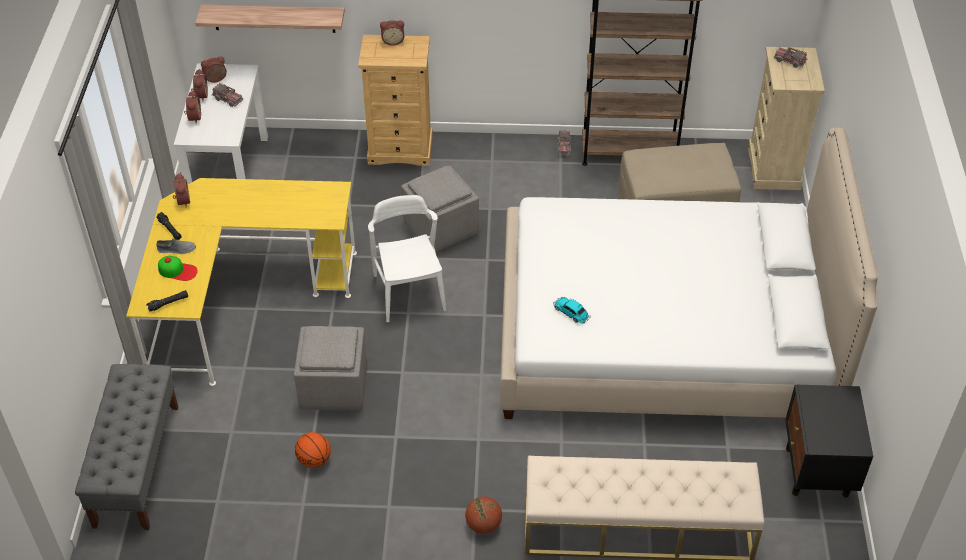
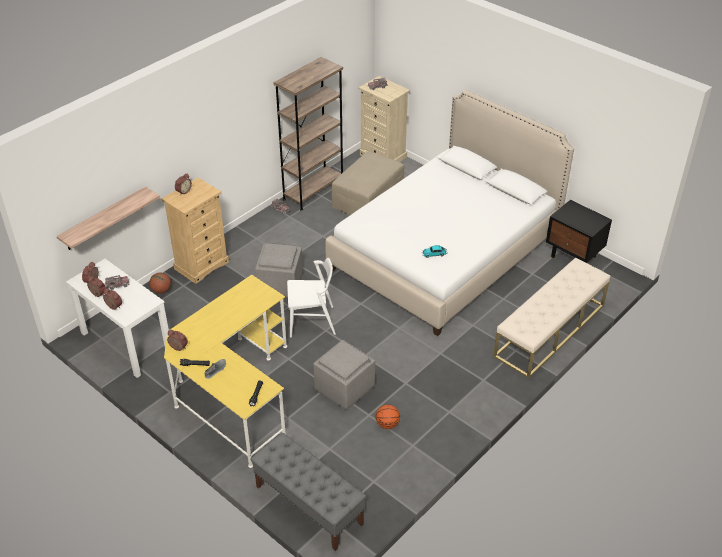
camera: 50 degrees left, 5 degrees down
(177, 270) = (234, 378): cap -> none
(409, 292) = (312, 321): white chair -> white chair turned 150 degrees clockwise
(483, 525) = (496, 382): basketball -> basketball (161, 290)

